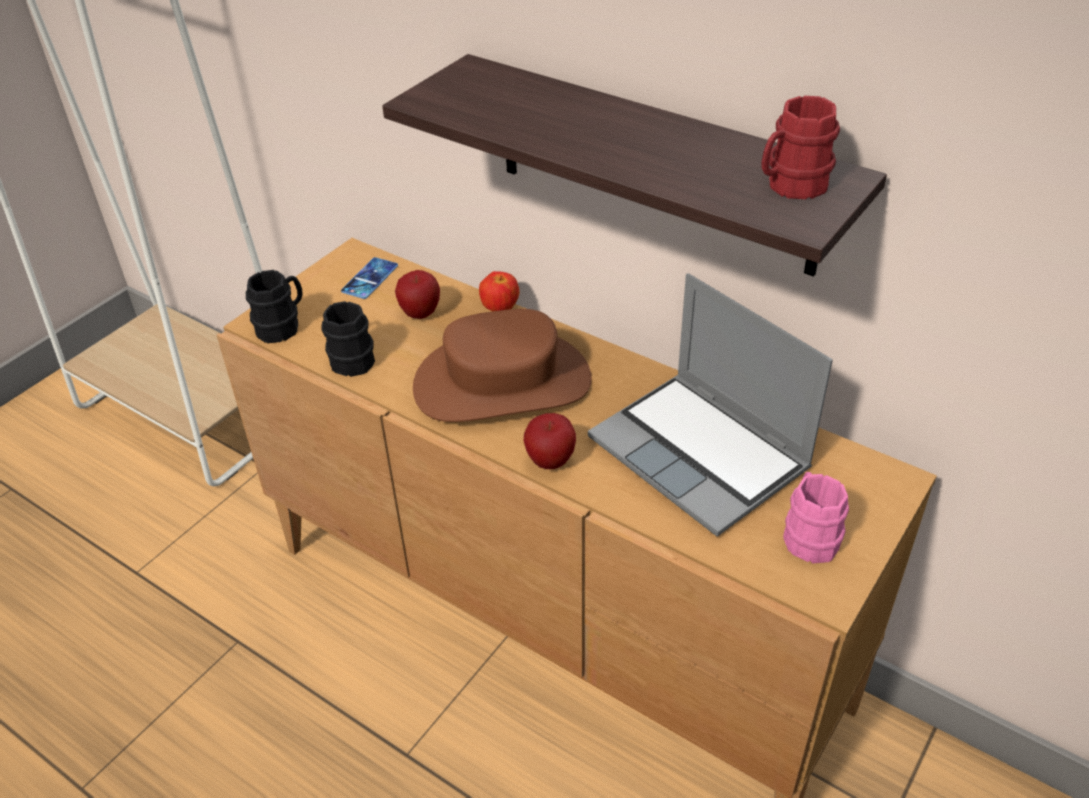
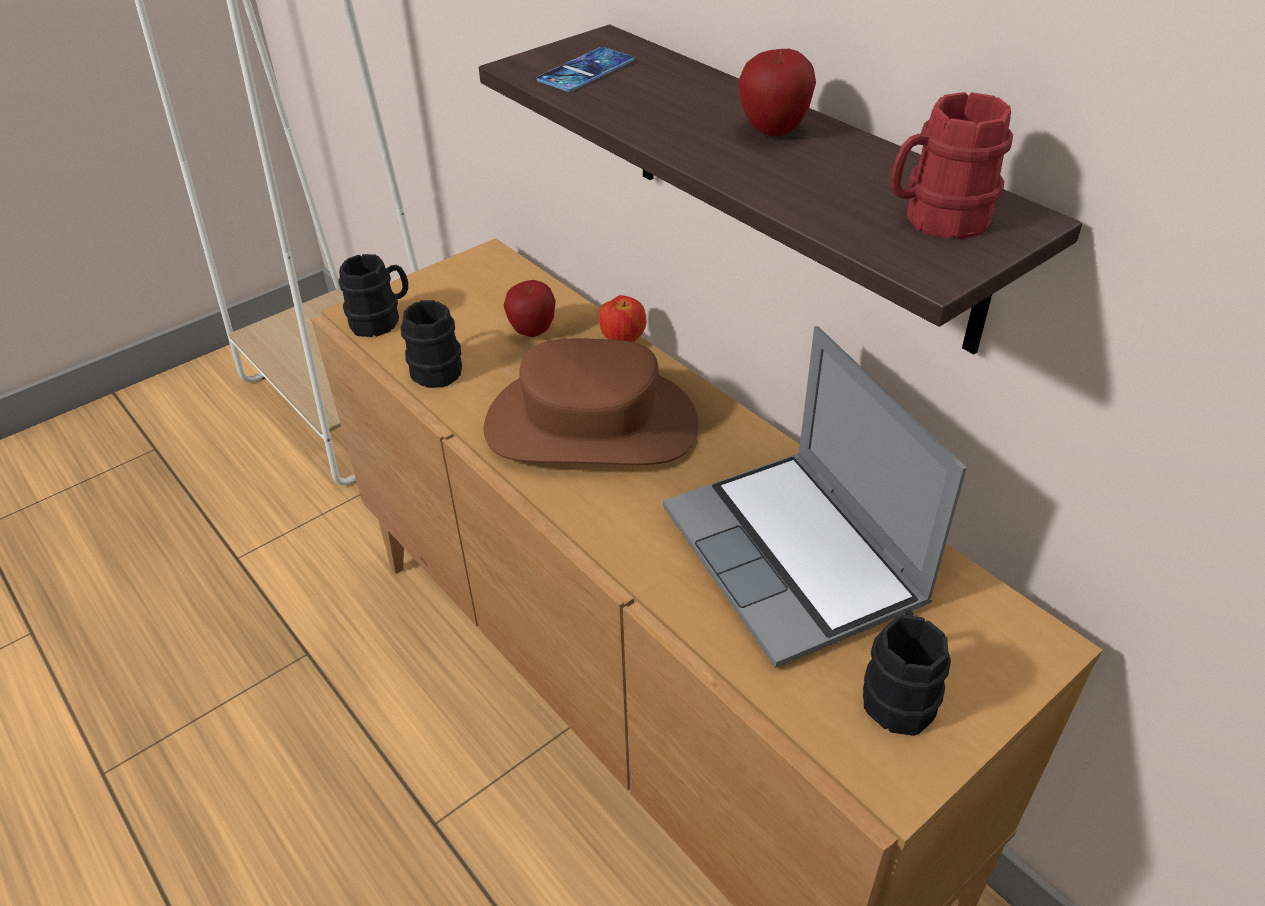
camera: 15 degrees right, 0 degrees up
(370, 278) = (495, 284): phone -> phone (586, 70)
(550, 461) = (608, 529): apple -> apple (773, 130)
(808, 535) = (898, 693): pink mug -> black mug

